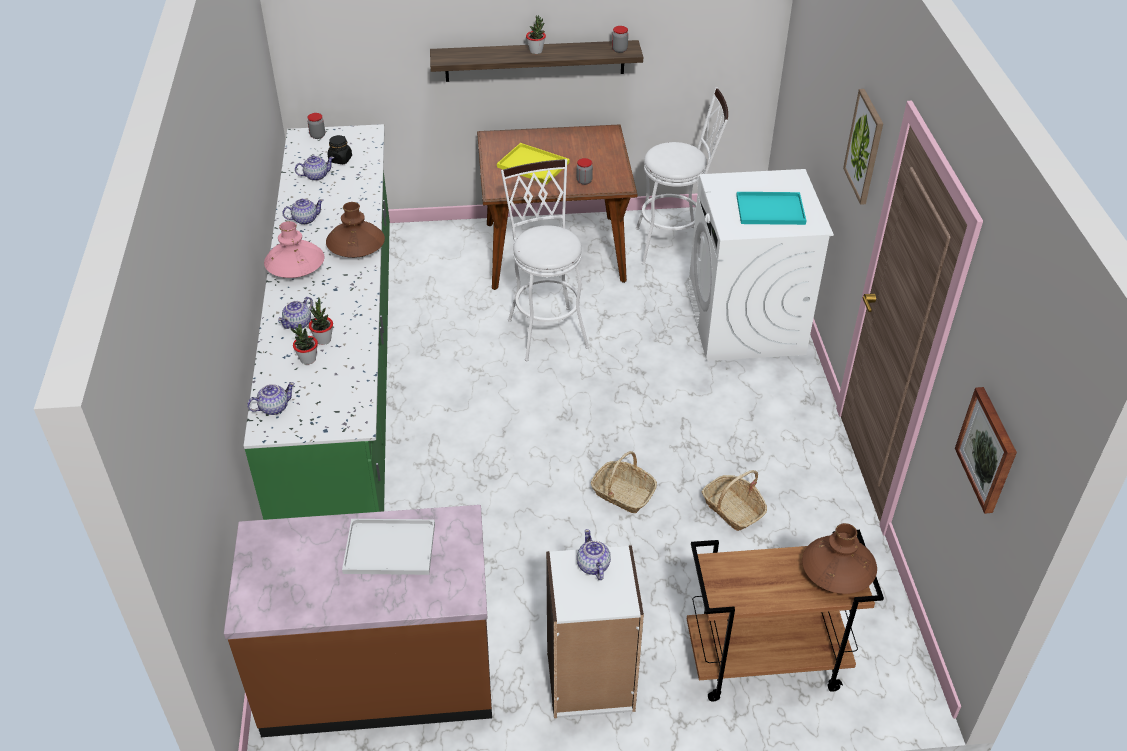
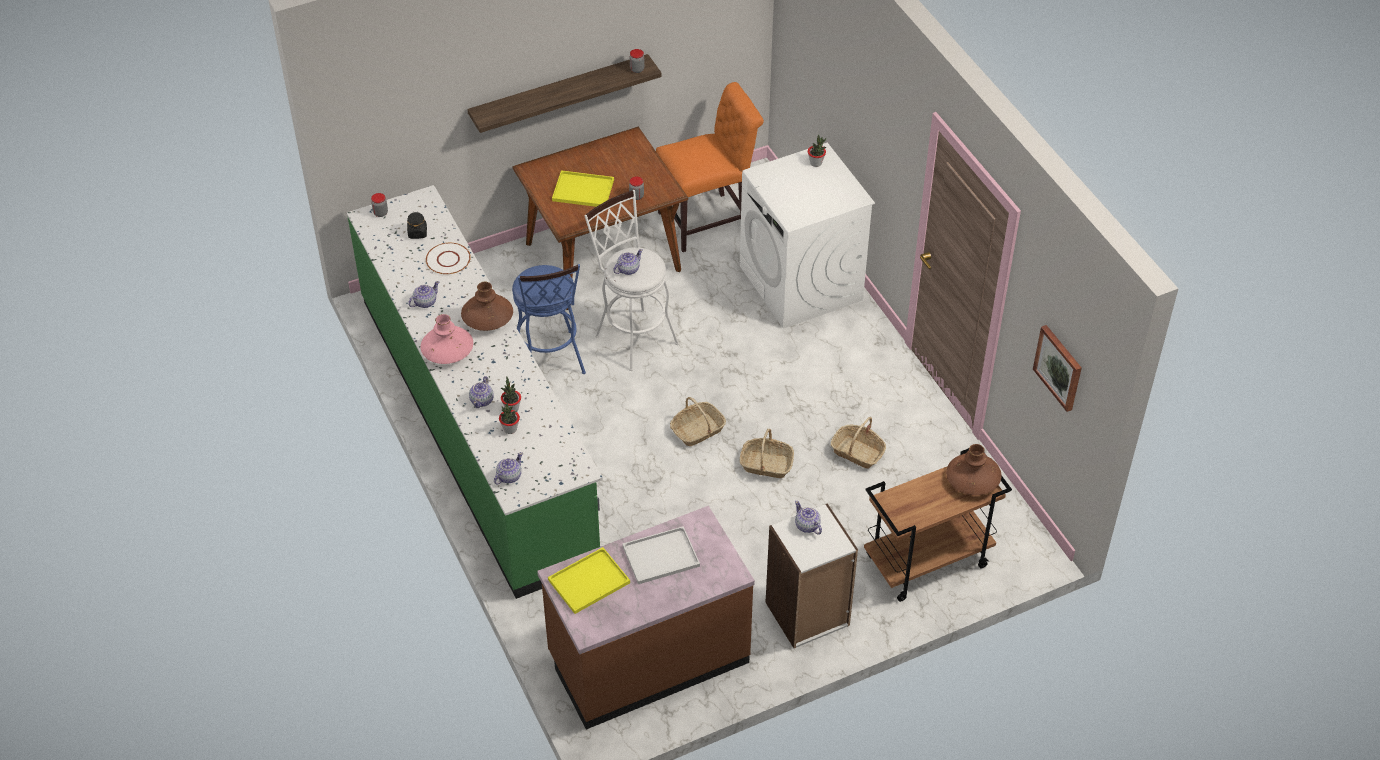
camera: 20 degrees left, 5 degrees up
(286, 553) = (588, 582): none -> yellow tray
(316, 176) = (406, 256): teapot -> teapot (628, 269)
(354, 188) = (448, 260): none -> white plate
(449, 333) = (550, 363): none -> blue stool
(536, 51) = (564, 88): potted plant -> potted plant (816, 163)
(565, 437) = (697, 430): none -> basket
(675, 245) = (708, 221): white stool -> orange chair
(771, 209) = (816, 191): turquoise tray -> none
(865, 146) = (894, 136): picture -> none

